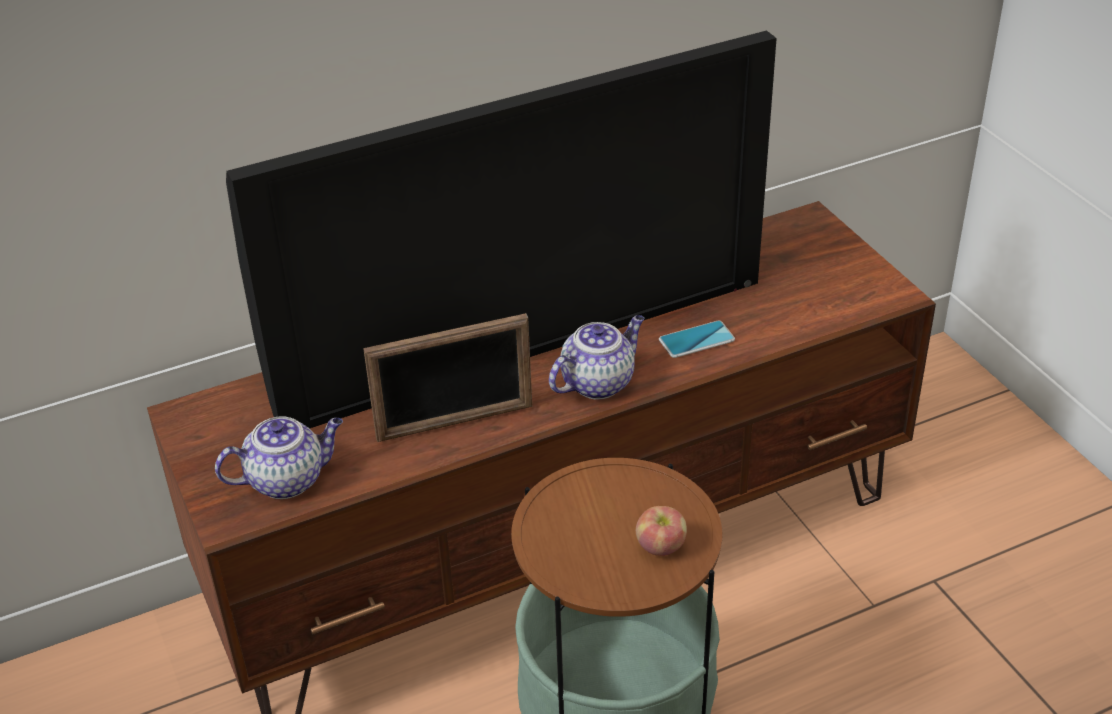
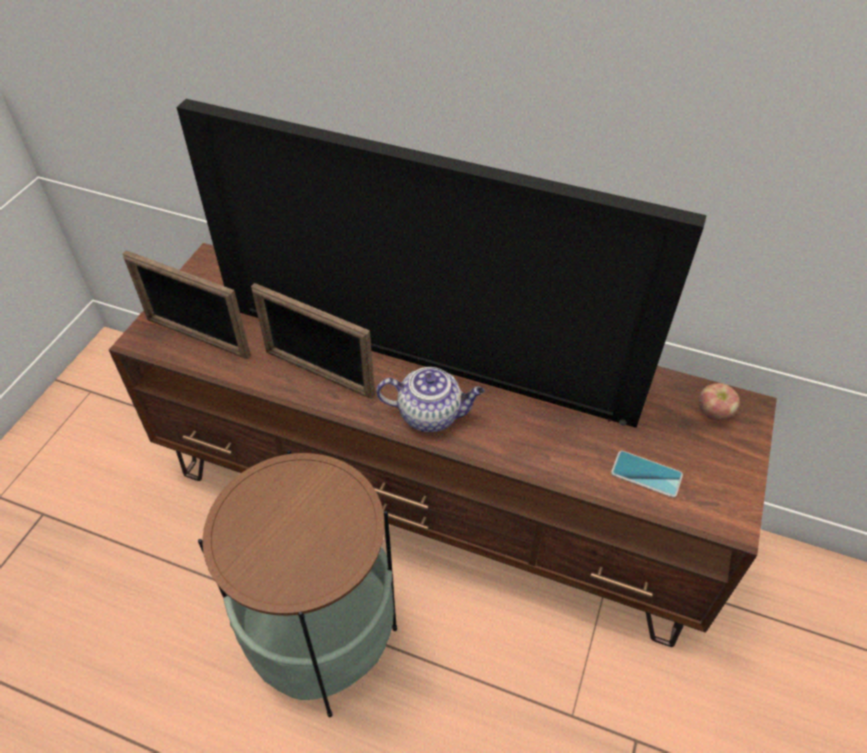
camera: 45 degrees right, 10 degrees up
(288, 479) = (197, 337): teapot -> picture frame
(661, 547) = (300, 564): apple -> apple (713, 413)
(696, 340) = (533, 436): phone -> phone (646, 474)

